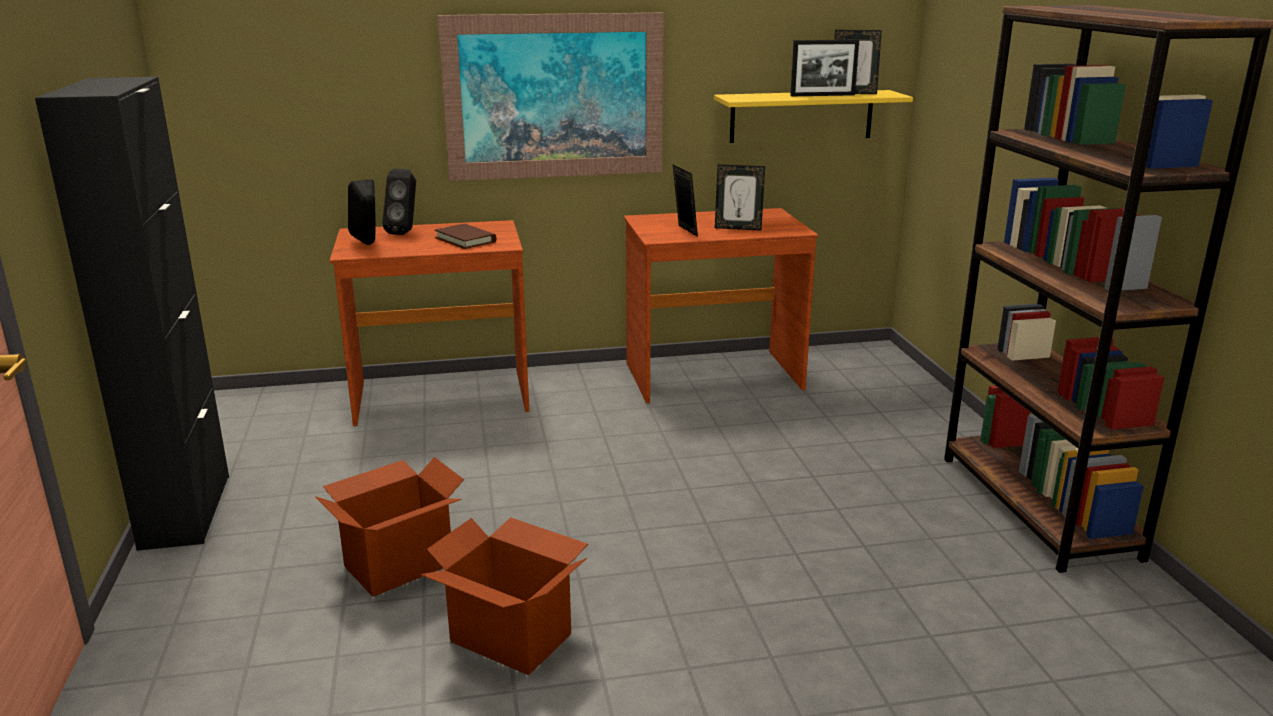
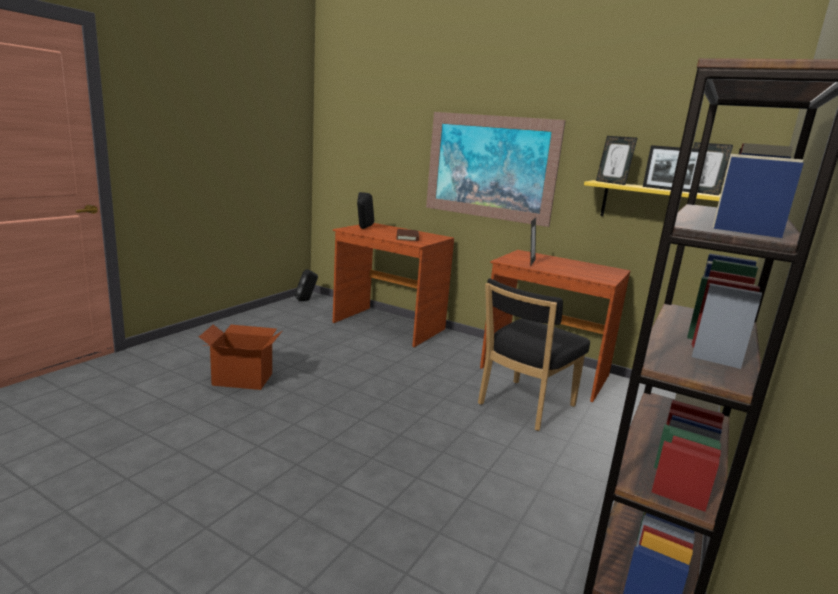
camera: 40 degrees right, 5 degrees down
(186, 511) = (222, 326): black cabinet -> none
(405, 232) = (391, 229): black speaker -> black speaker (306, 300)
(511, 637) = (221, 430): cardboard box -> none
(738, 228) = (568, 269): picture frame -> picture frame (611, 183)
(758, 427) = (523, 406): none -> black chair

